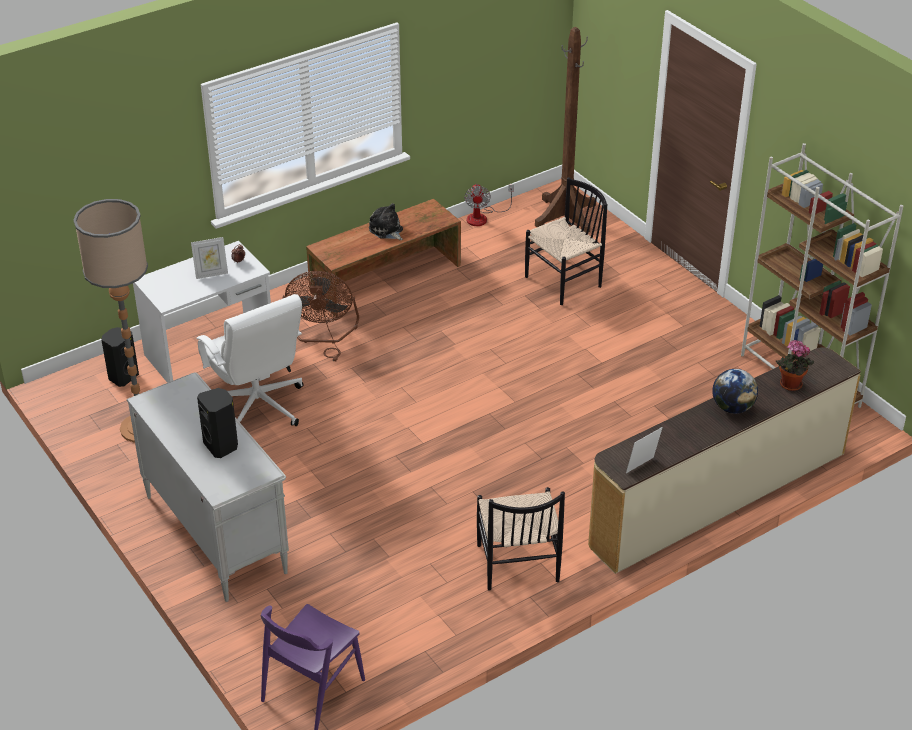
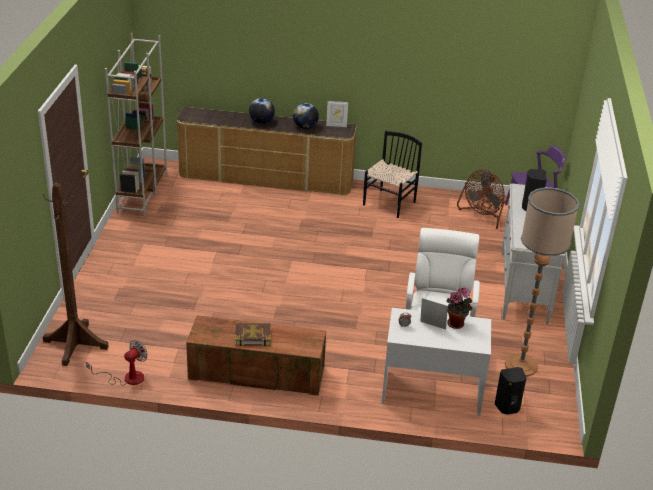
camera: 140 degrees left, 5 degrees down
(323, 336) = (348, 358): brown fan -> brown fan (482, 214)
(387, 230) = (253, 336): plush toy -> book
(565, 281) = (156, 303): black chair -> none
(671, 435) = (305, 127): none -> globe
(790, 385) = (222, 116): potted plant -> potted plant (457, 323)

